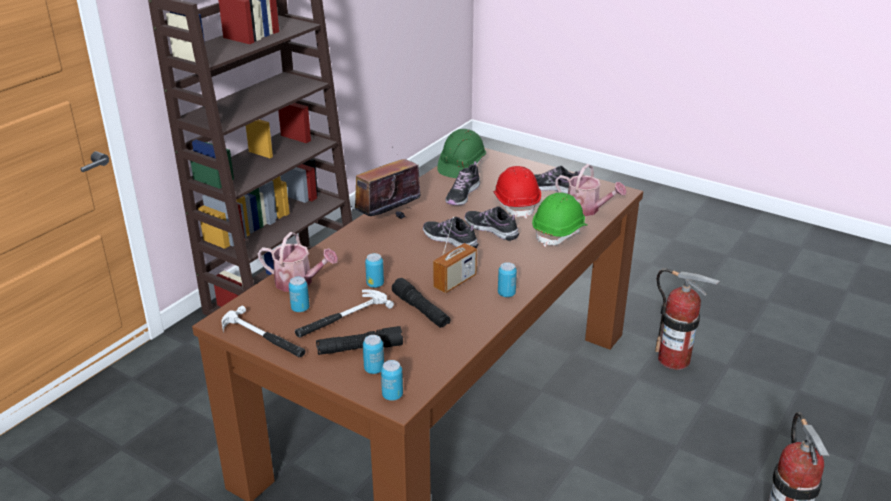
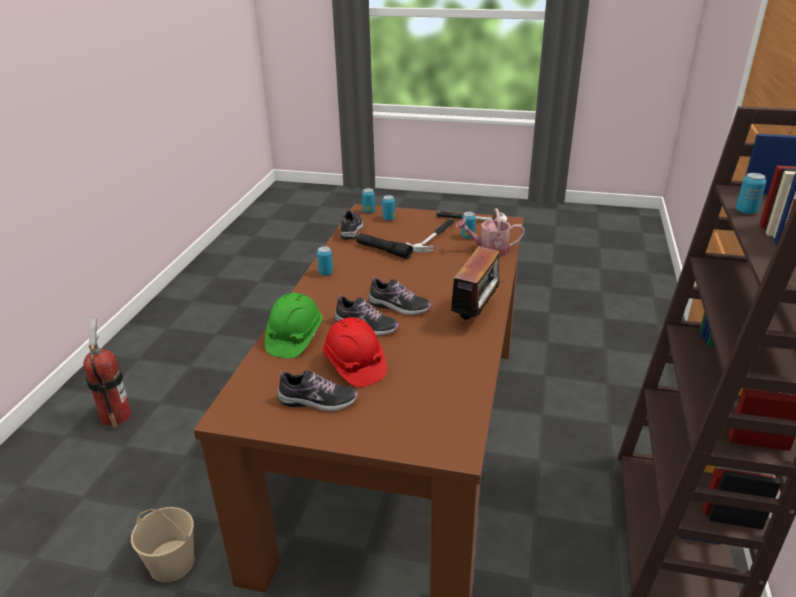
camera: 160 degrees right, 0 degrees up
(360, 349) = (406, 225): black flashlight -> none
(375, 284) = (432, 260): can -> can (746, 211)
(455, 282) = (371, 273): radio -> none
(461, 166) = (457, 414): green hard hat -> none
(462, 195) = (423, 363): shoe -> shoe (351, 230)
(587, 210) = (268, 375): watering can -> none
(674, 359) = (171, 563): fire extinguisher -> beige bucket

